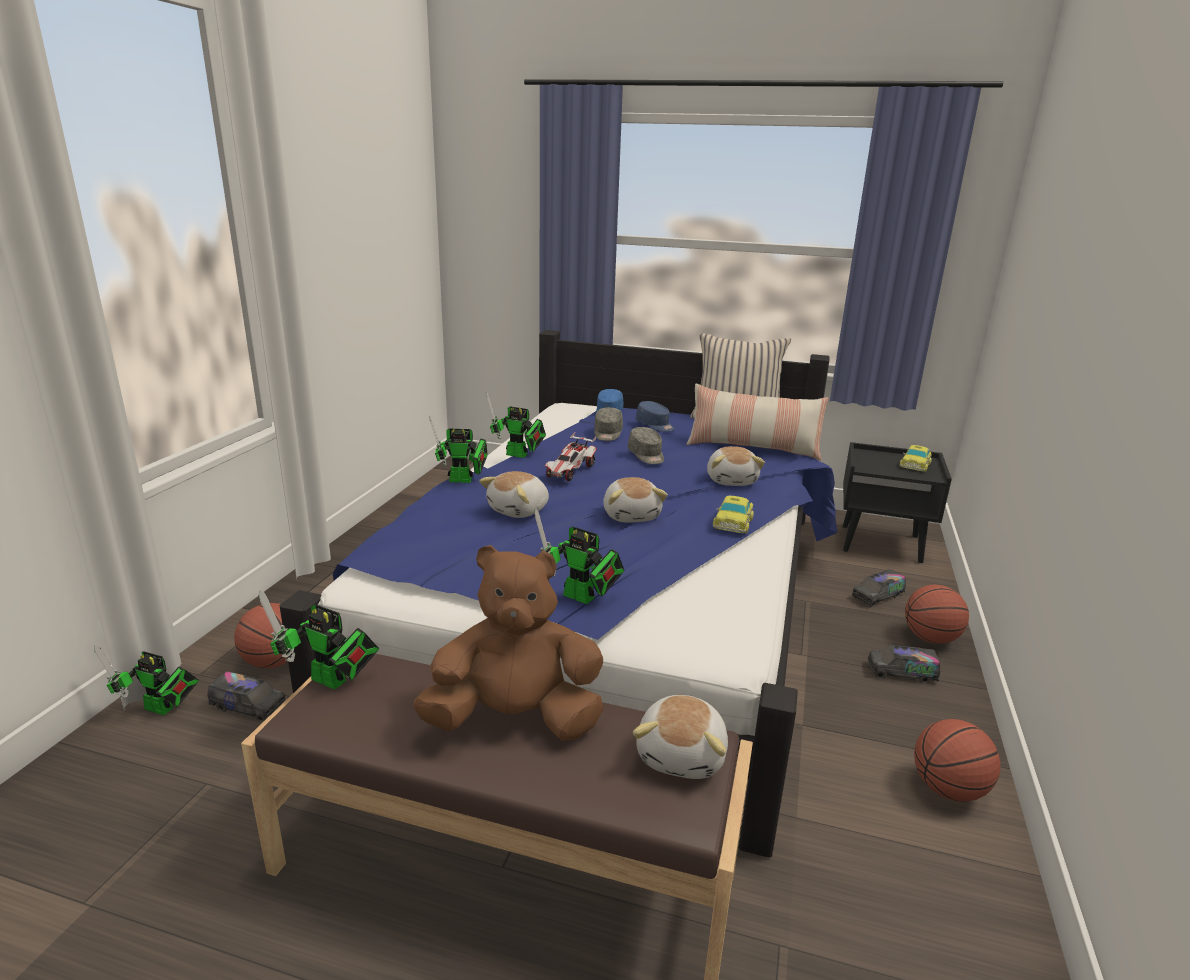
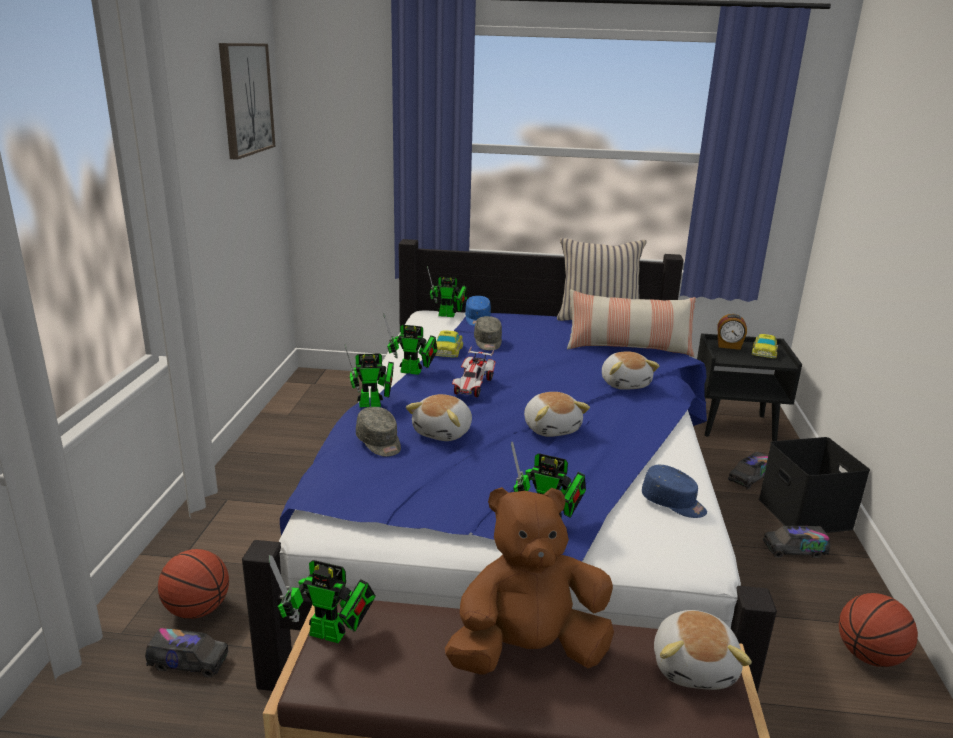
camera: 10 degrees left, 0 degrees up
(162, 709) = (95, 677): toy robot -> toy robot (449, 315)
(392, 184) = (245, 99): none -> picture
(646, 455) = (536, 363): grey cap -> grey cap (379, 443)
(655, 425) = (528, 330): blue cap -> blue cap (673, 503)
(733, 522) = (647, 427): toy car -> toy car (448, 350)
(877, 456) = (729, 346): none -> alarm clock
(930, 638) = (807, 514): basketball -> black storage box

